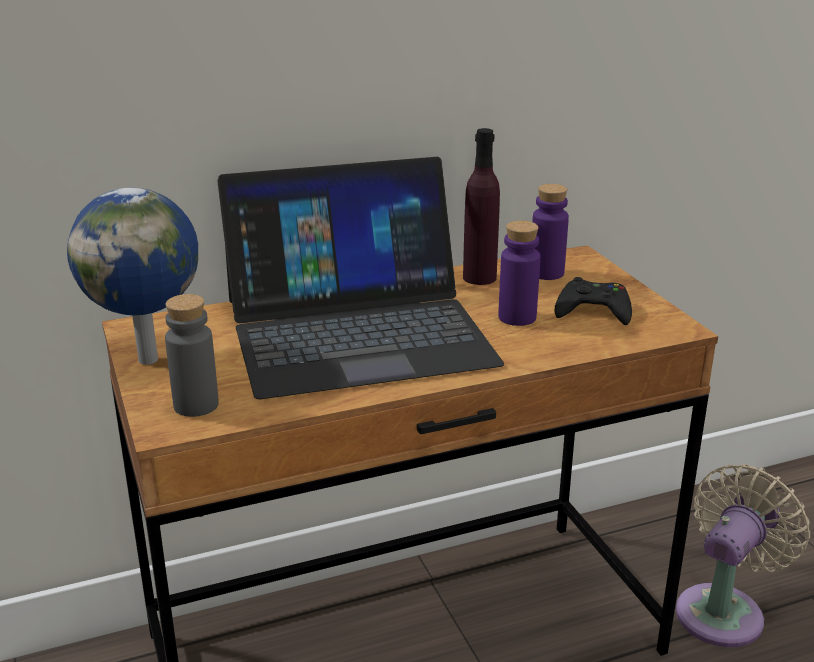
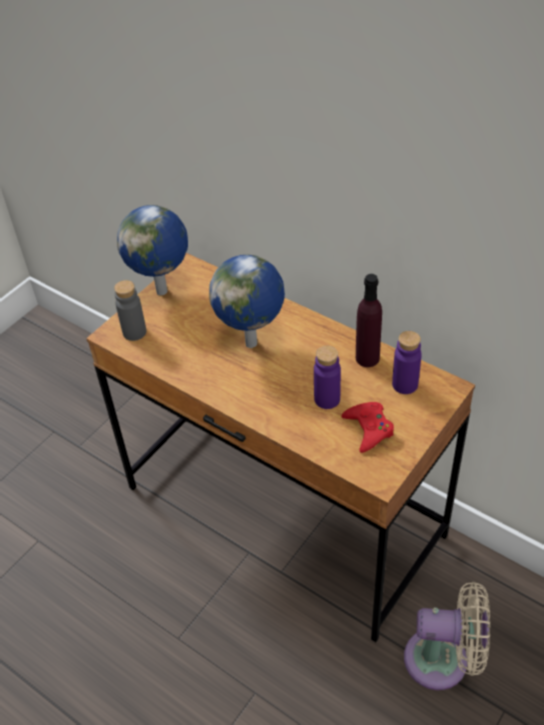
camera: 60 degrees right, 20 degrees up
(357, 330) = (253, 343): laptop -> globe
(593, 310) = (369, 429): black game controller -> red game controller

